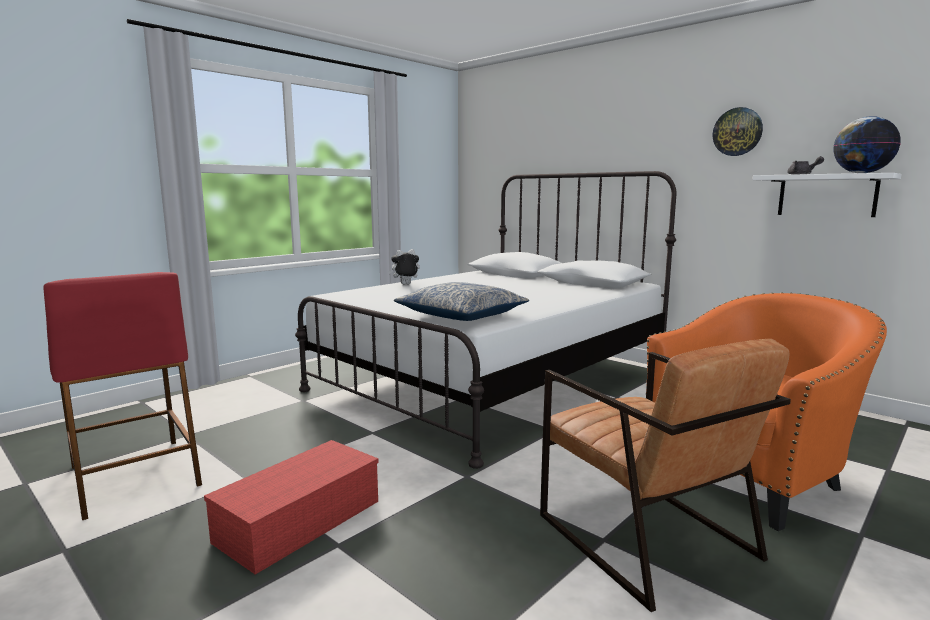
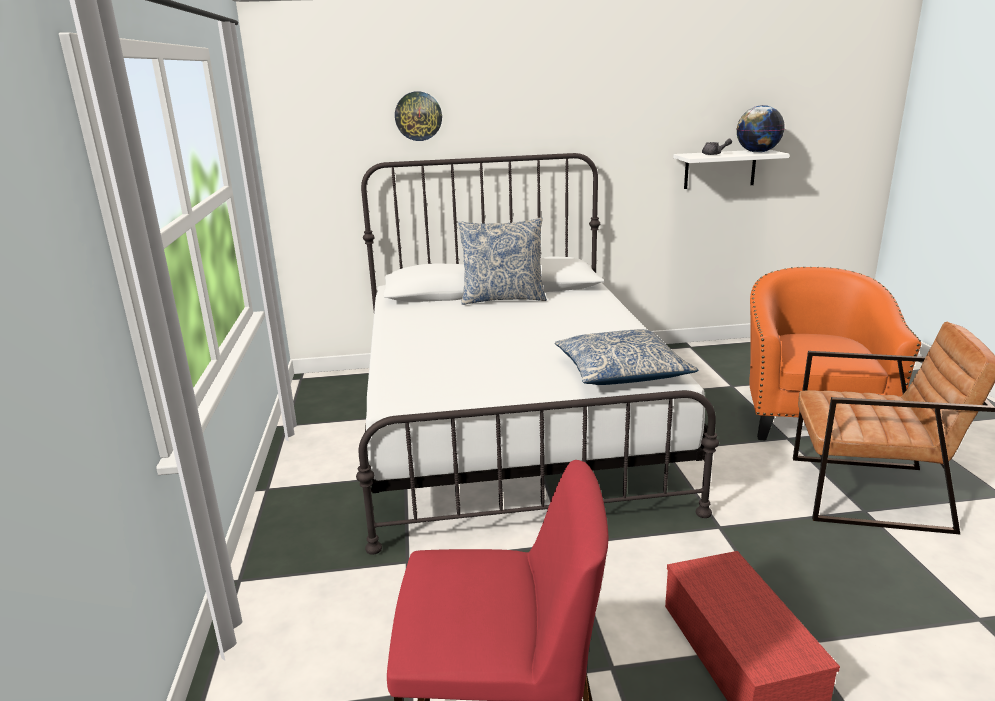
camera: 50 degrees left, 10 degrees up
(405, 284) = (405, 352): plush toy -> none
(539, 281) = (503, 298): none -> pillow
(737, 132) = (646, 111): wall clock -> wall clock (418, 116)

